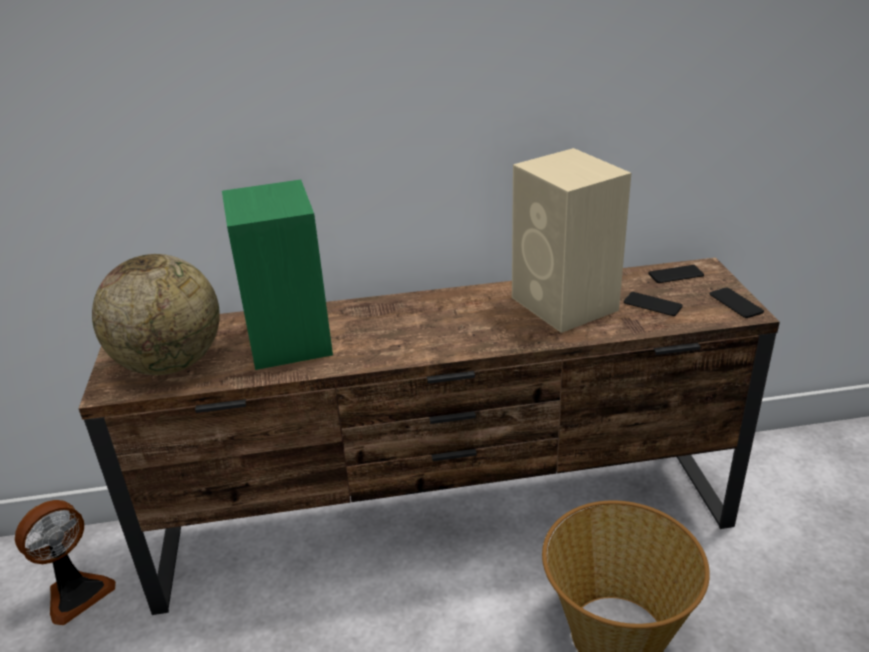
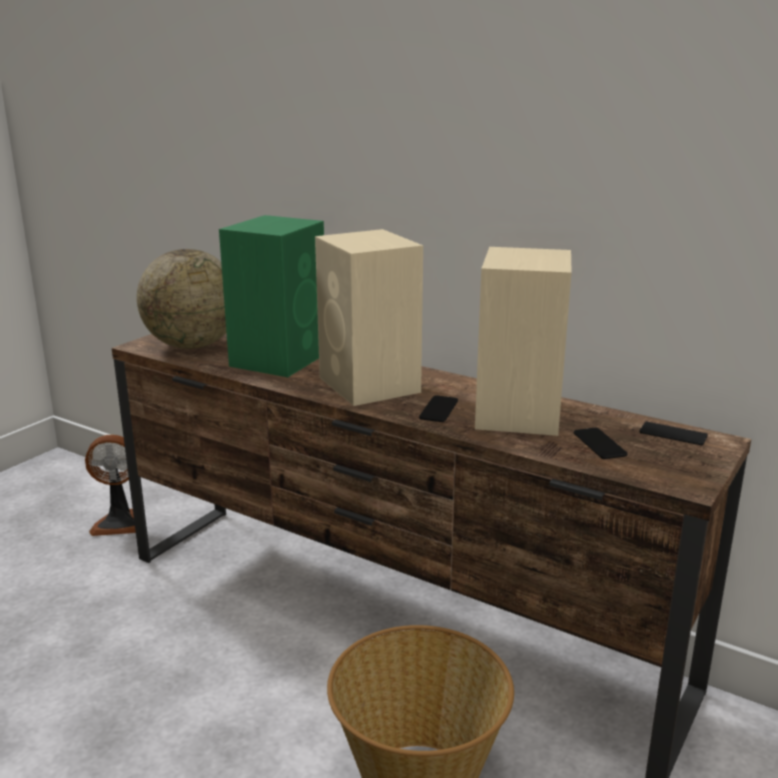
camera: 40 degrees right, 10 degrees down
(417, 330) = (370, 386): none -> beige speaker
(735, 303) = (690, 475): phone -> phone (439, 409)

